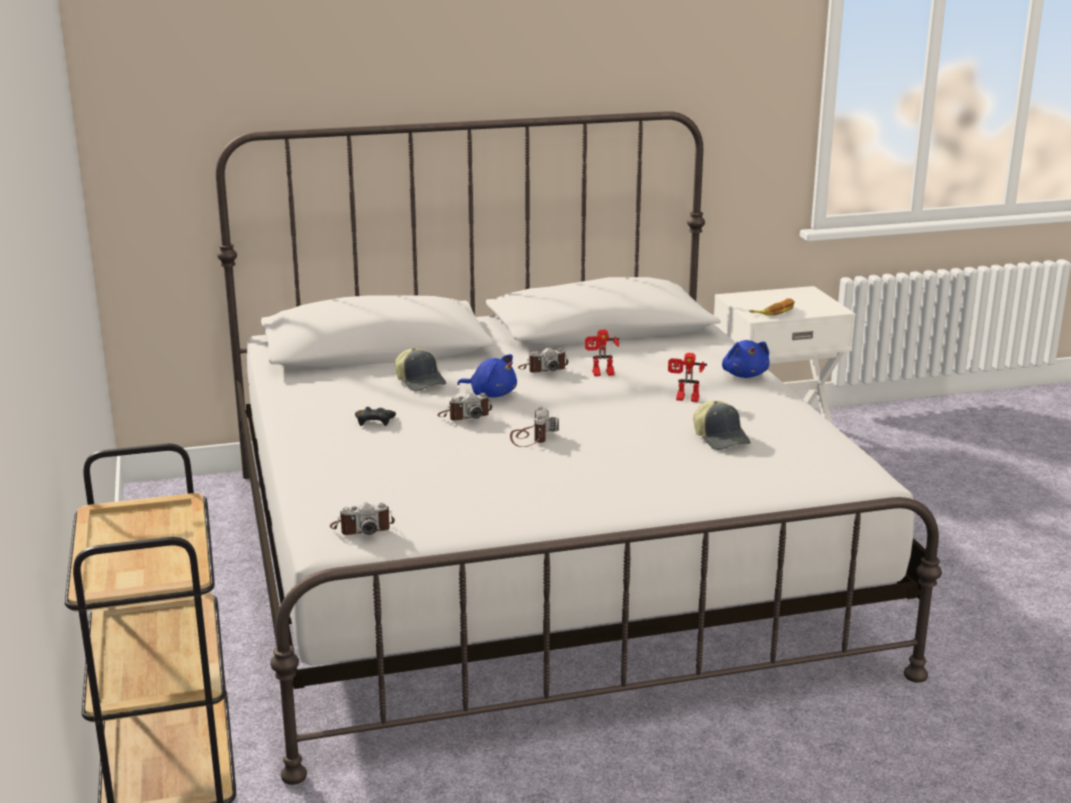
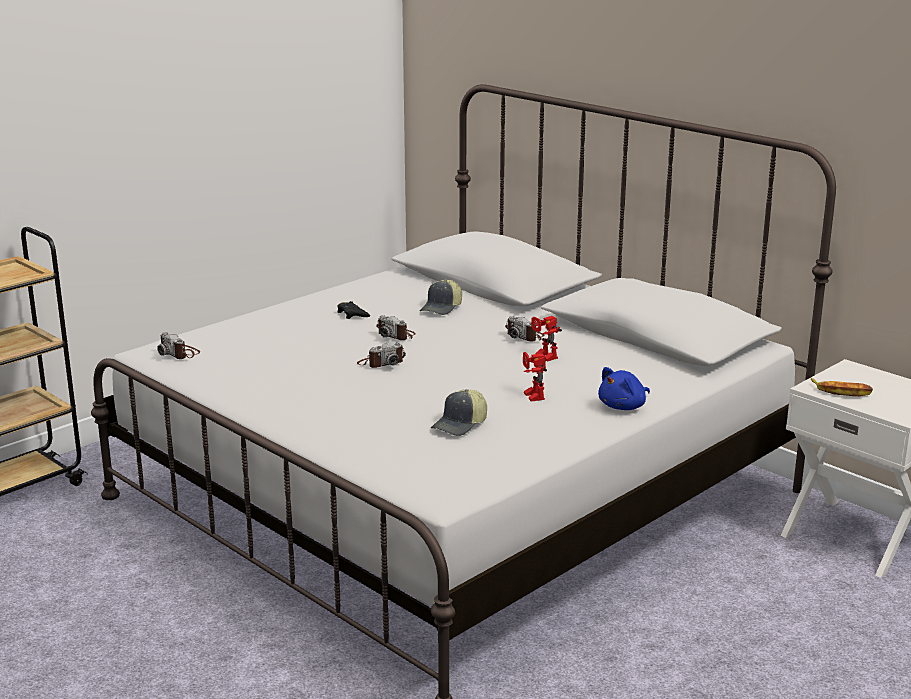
camera: 60 degrees right, 0 degrees up
(491, 394) = (447, 333): blue plush toy -> none

